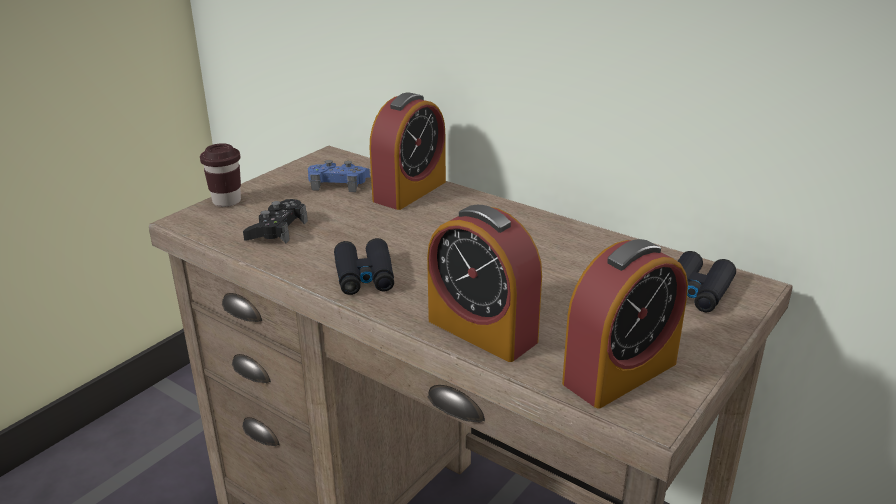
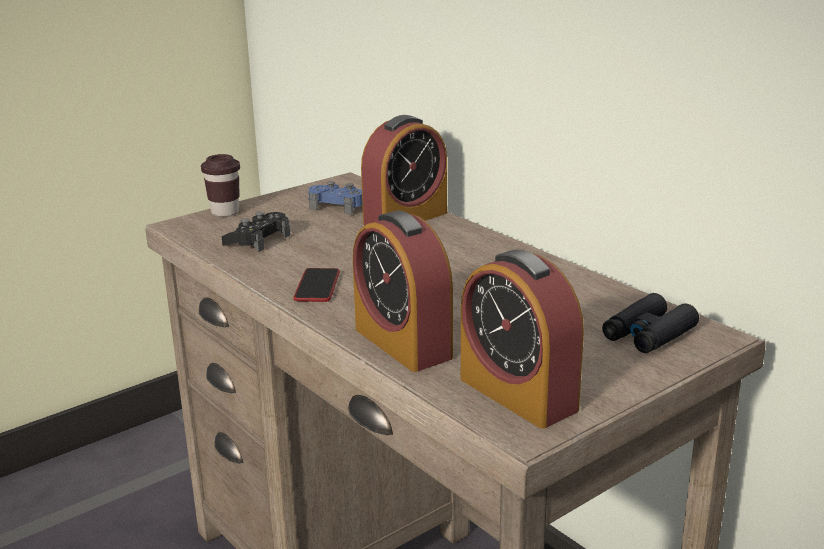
camera: 15 degrees right, 5 degrees down
(364, 276) = (317, 286): black binoculars -> phone
(620, 373) = (518, 394): alarm clock -> alarm clock turned 75 degrees clockwise

